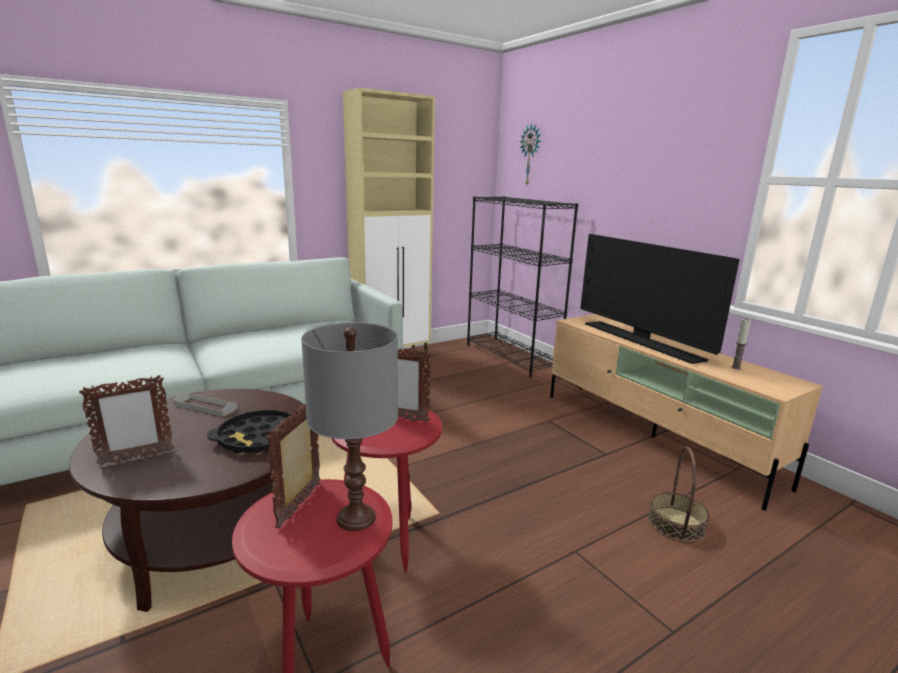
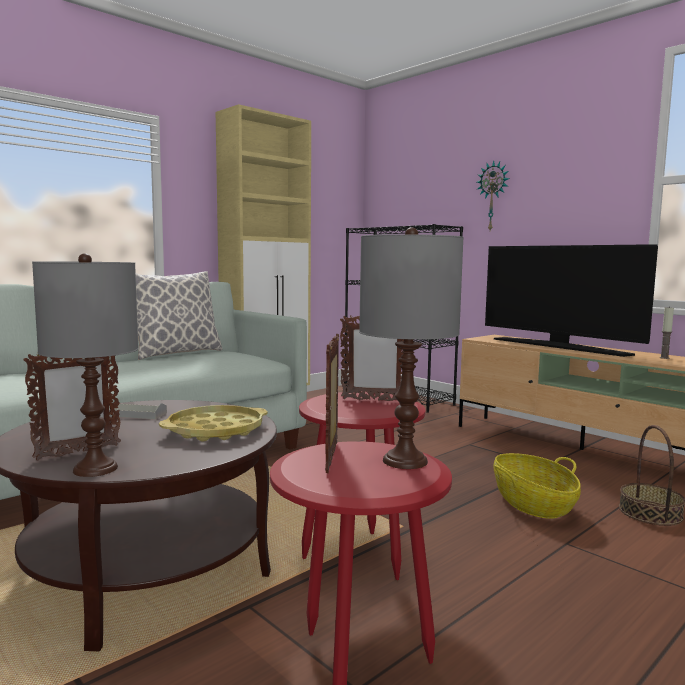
camera: 10 degrees left, 10 degrees down
(134, 482) = (95, 469): none -> grey table lamp
(259, 437) = (215, 430): black tray -> yellow tray
(293, 325) = (176, 354): none -> pillow
(531, 155) = (403, 186): wall clock -> wall clock (493, 196)
(569, 500) = (532, 504): none -> basket

